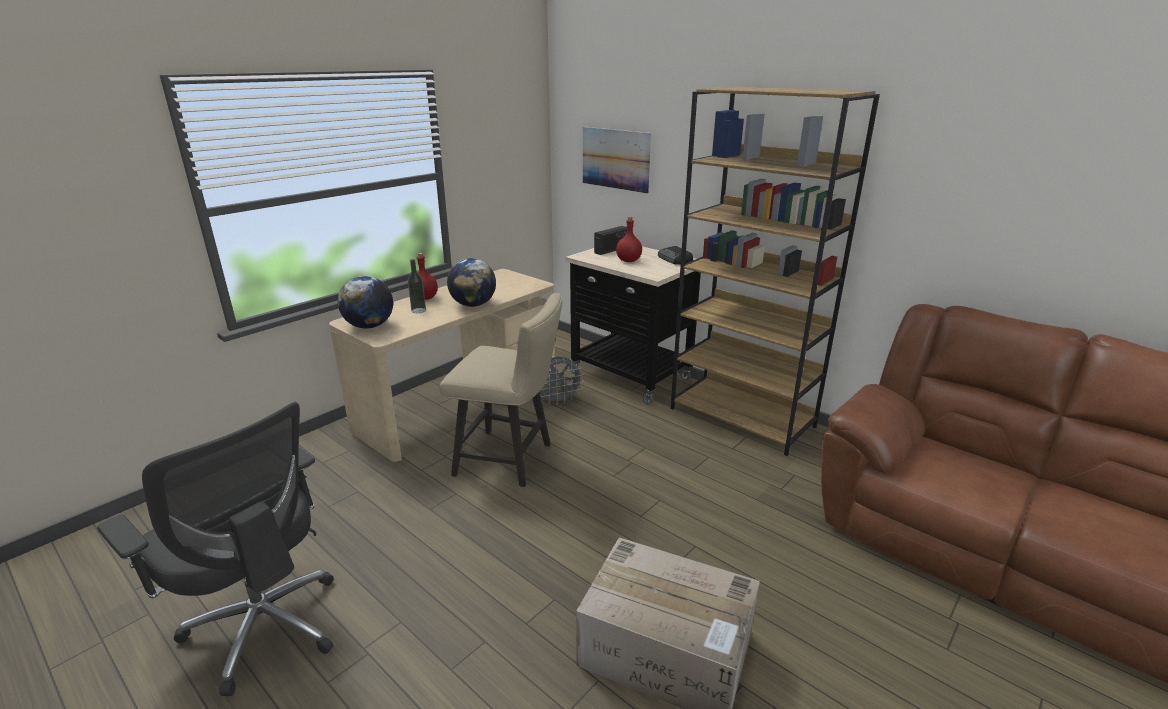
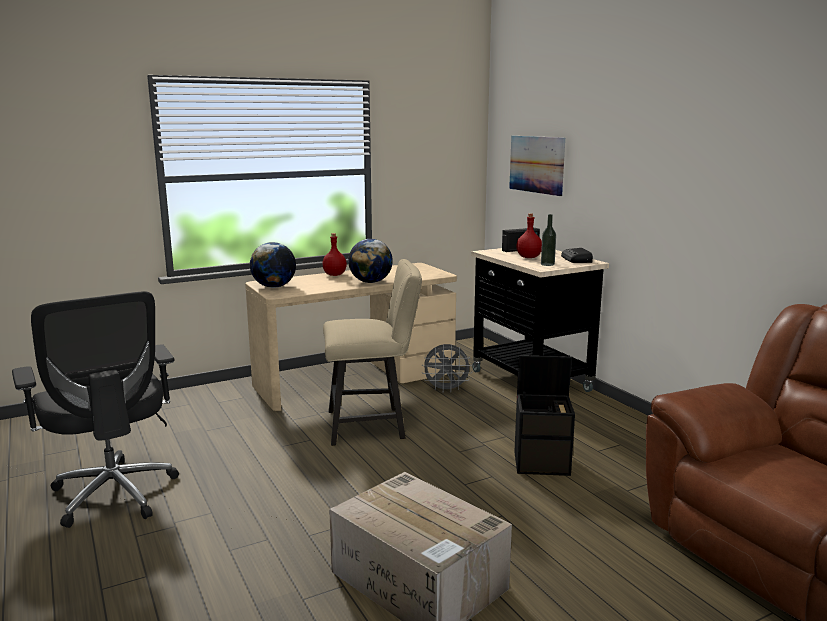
camera: 20 degrees right, 10 degrees down
(418, 310) = (322, 281): bottle -> bottle (547, 264)
(510, 460) = (372, 425): beige chair -> beige chair turned 45 degrees counterclockwise
(695, 473) = (542, 463): none -> black storage box
(742, 418) = (628, 429): brown bookcase -> none

